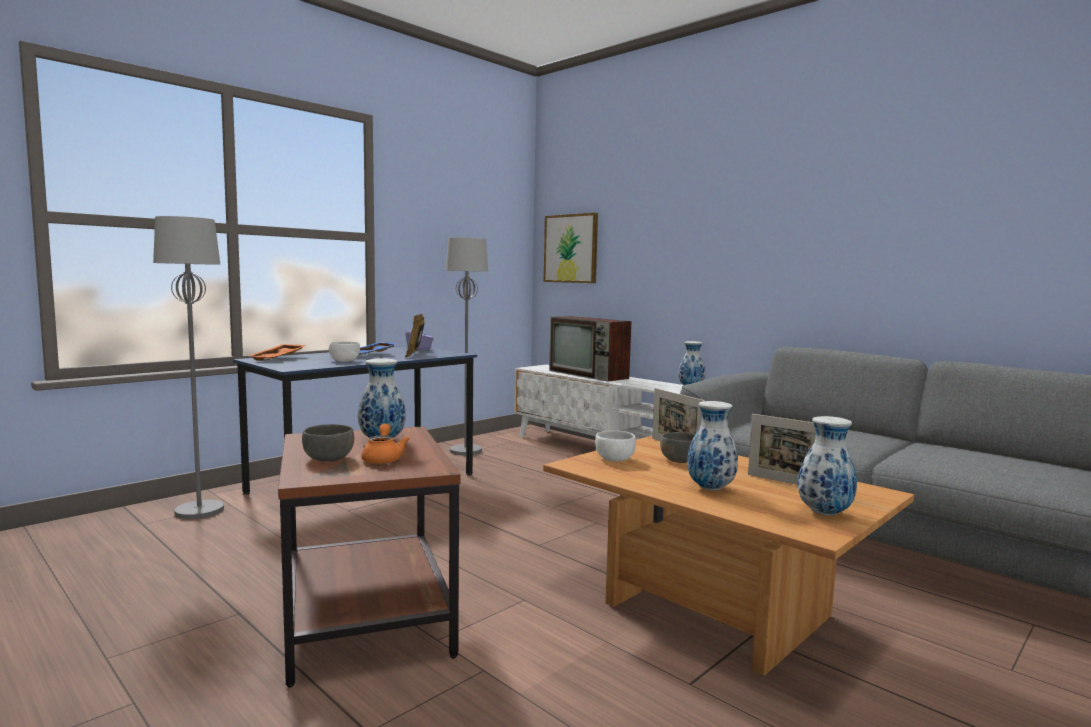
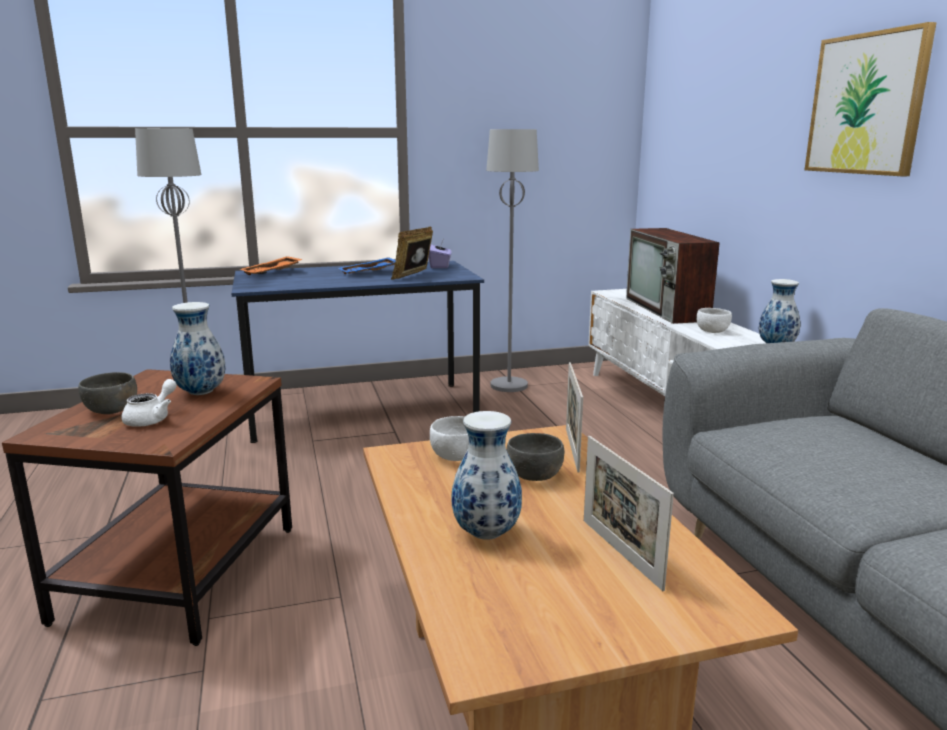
camera: 30 degrees right, 10 degrees up
(344, 361) = (322, 280): white bowl -> white bowl (712, 331)
(383, 459) = (152, 419): orange teapot -> white teapot
(571, 248) = (676, 134): picture -> picture (866, 104)
(825, 513) = (564, 625): vase -> none

